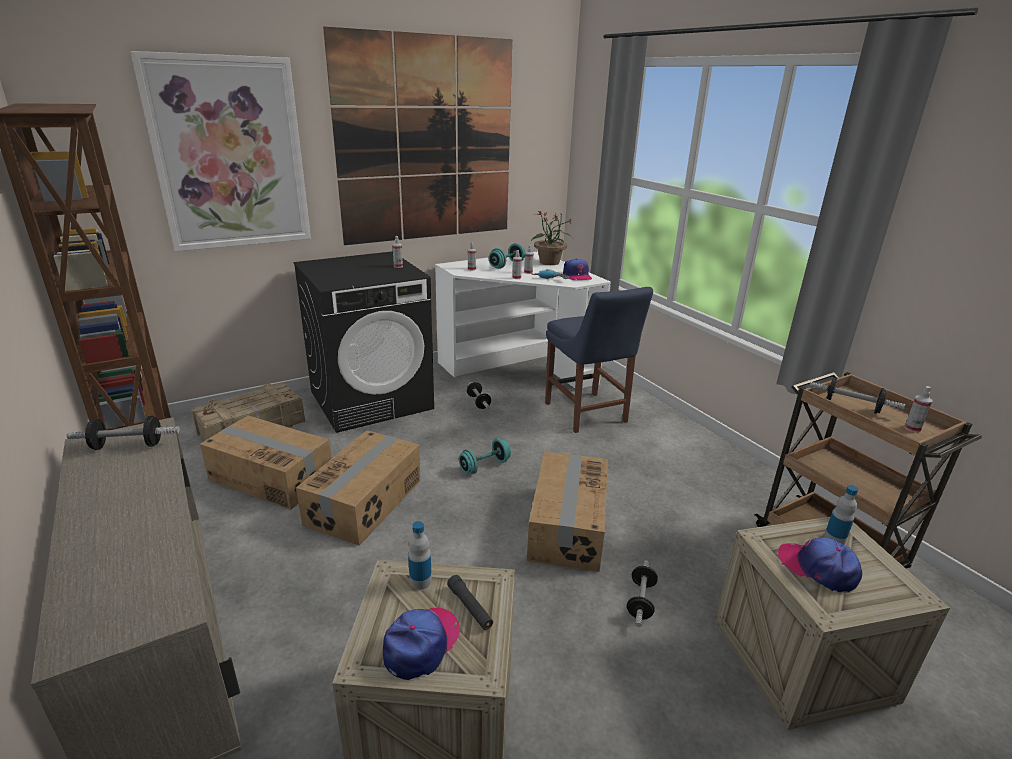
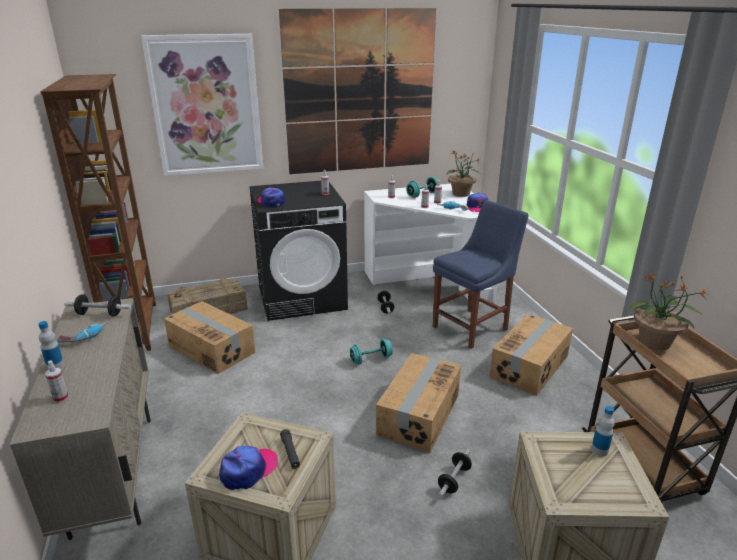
camera: 15 degrees right, 0 degrees up
(115, 483) = (85, 337): none -> power drill
(365, 502) = (272, 375): cardboard box -> cardboard box (530, 366)
(420, 581) = (264, 430): bottle -> bottle (55, 367)
(587, 414) = (473, 327): blue chair -> blue chair turned 120 degrees counterclockwise
(818, 568) = (571, 469): cap -> cap (271, 202)
(851, 406) = (655, 342): dumbbell -> potted plant
(912, 428) = (698, 367): spray bottle -> spray bottle (61, 398)

